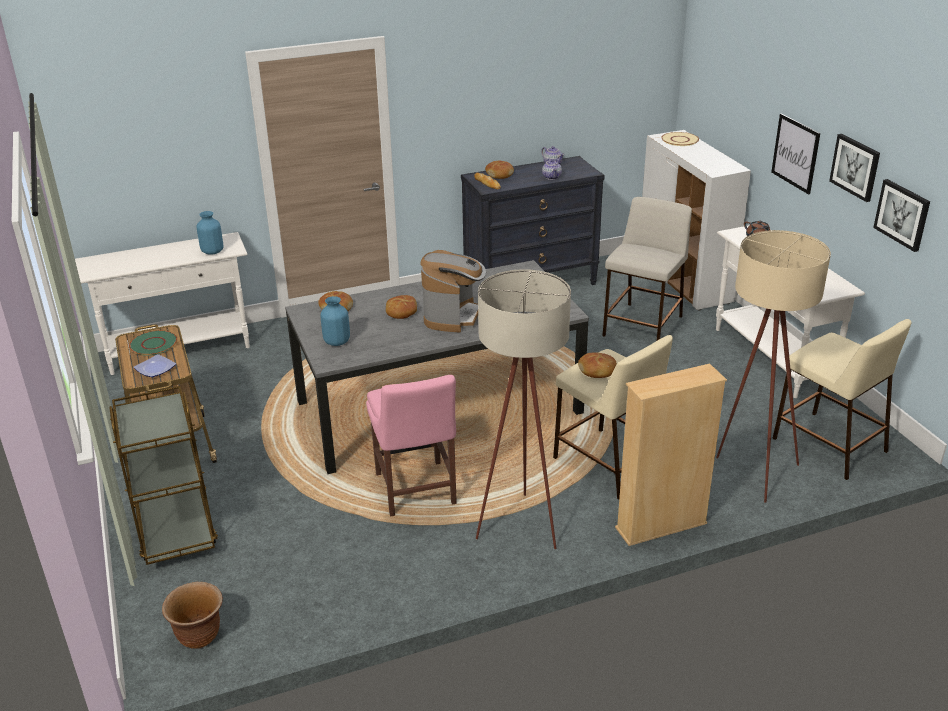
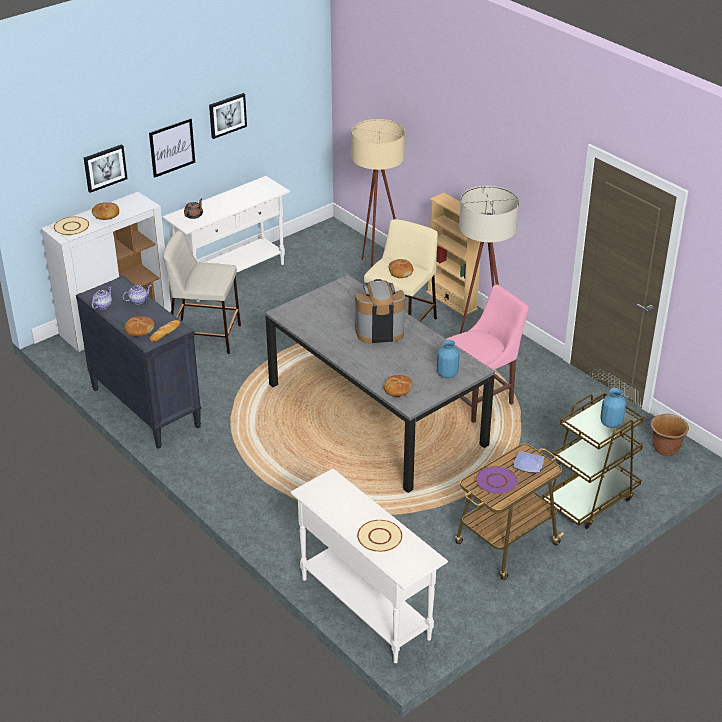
camera: 110 degrees left, 5 degrees up
(139, 258) = (379, 536): none -> beige plate
(153, 344) = (496, 481): green plate -> purple plate
(212, 251) = (342, 490): blue vase -> blue vase (610, 423)
(401, 312) = (386, 356): bread -> bread (106, 215)
(828, 444) = (333, 250): beige stool -> none
(902, 214) = (270, 113): picture -> picture (104, 167)

